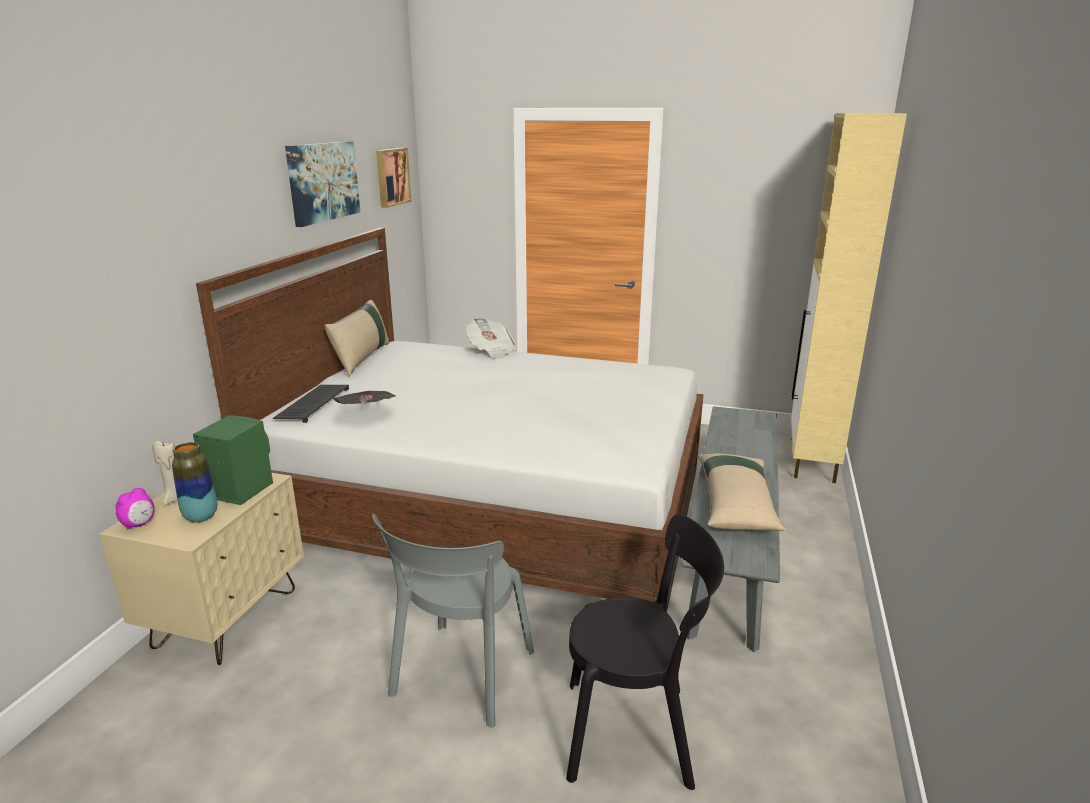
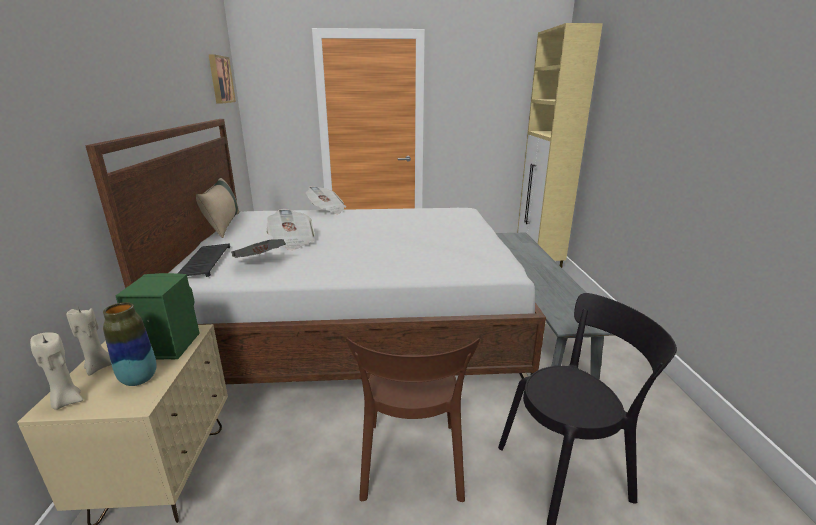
camera: 20 degrees left, 0 degrees up
(139, 524) = (66, 401): alarm clock -> beige candle
(323, 182) = (175, 71): picture -> none
(418, 391) = (292, 241): none -> newspaper
(460, 677) = (411, 466): grey chair -> brown chair
(736, 502) = (553, 288): beige pillow -> none

